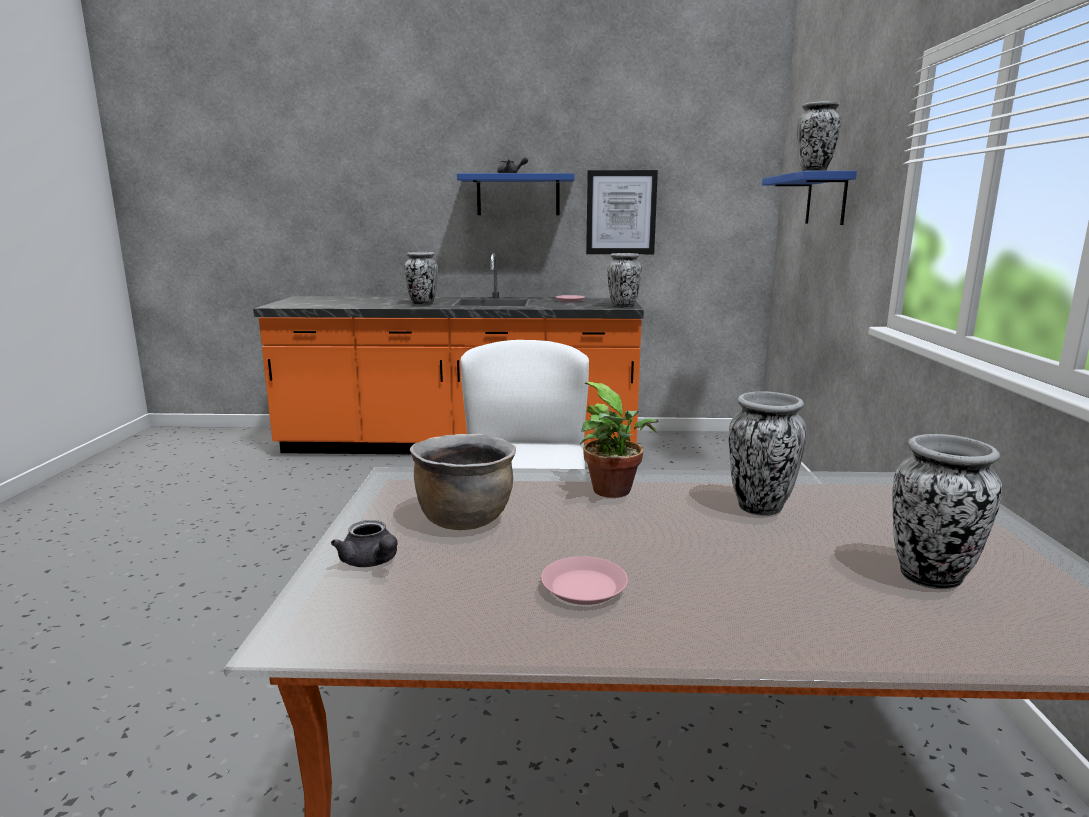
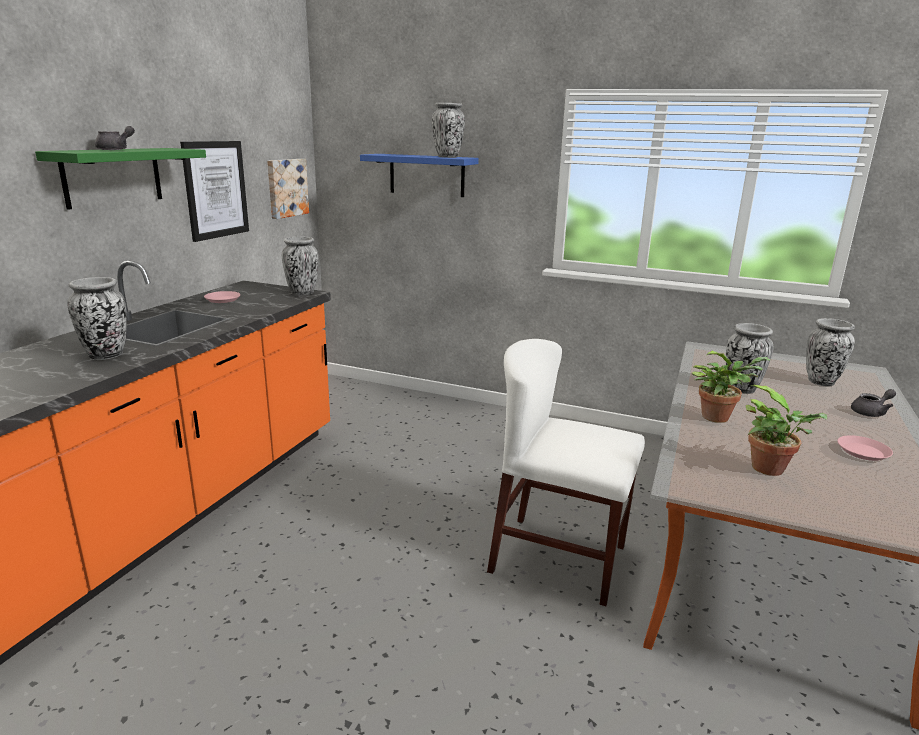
camera: 70 degrees left, 5 degrees up
(371, 562) = (855, 510): grey teapot -> grey teapot (871, 412)
(464, 519) = (772, 470): brown cooking pot -> potted plant
(518, 195) = (113, 176): blue shelf -> green shelf
(721, 218) = (286, 188): none -> picture

